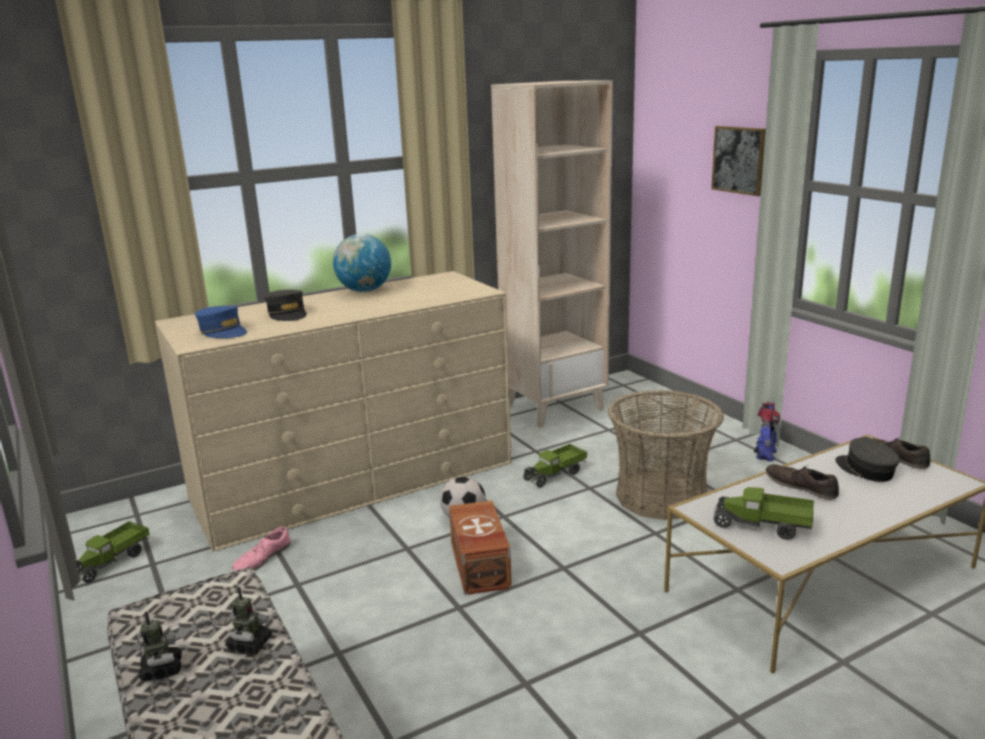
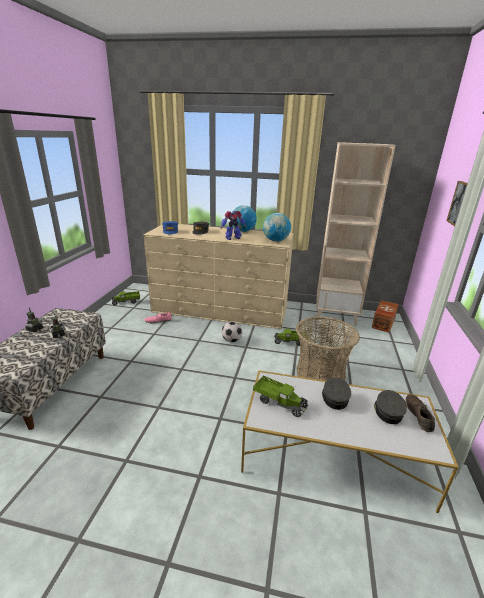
camera: 40 degrees right, 5 degrees up
(460, 289) = (275, 241): none -> globe
(478, 565) = (209, 359): brown storage box -> brown storage box (382, 323)
(762, 527) = (279, 402): toy truck -> toy truck turned 150 degrees clockwise
(765, 455) = (406, 384): toy robot -> toy robot (232, 238)
(801, 486) = (334, 398): brown shoe -> grey cap

